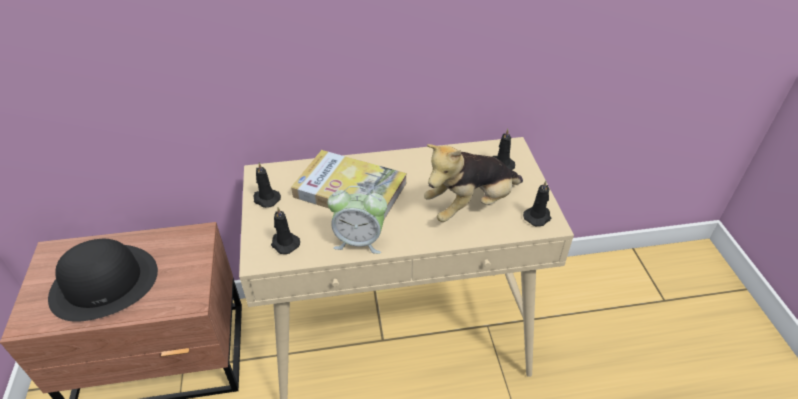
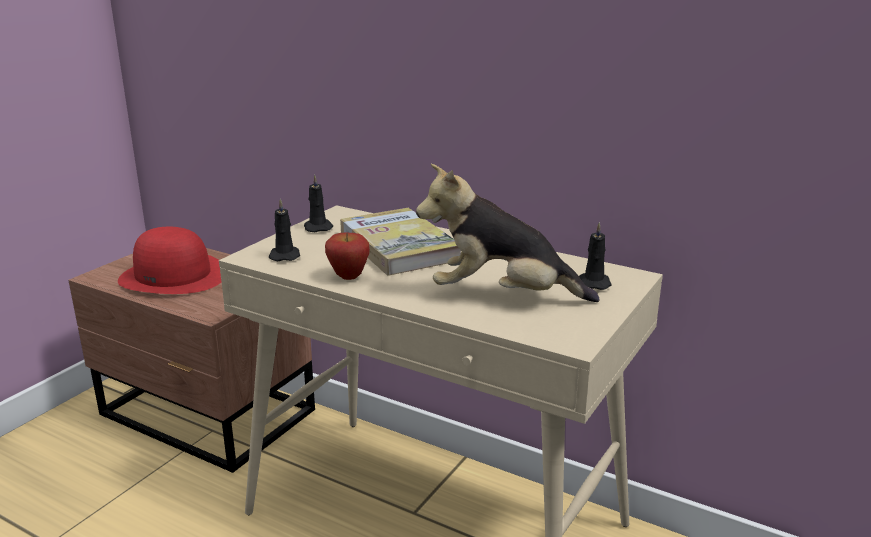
camera: 40 degrees right, 20 degrees down
(104, 282) = (174, 276): black hat -> red hat
(359, 241) = (348, 277): alarm clock -> apple
(538, 216) = (568, 332): black candle -> none

